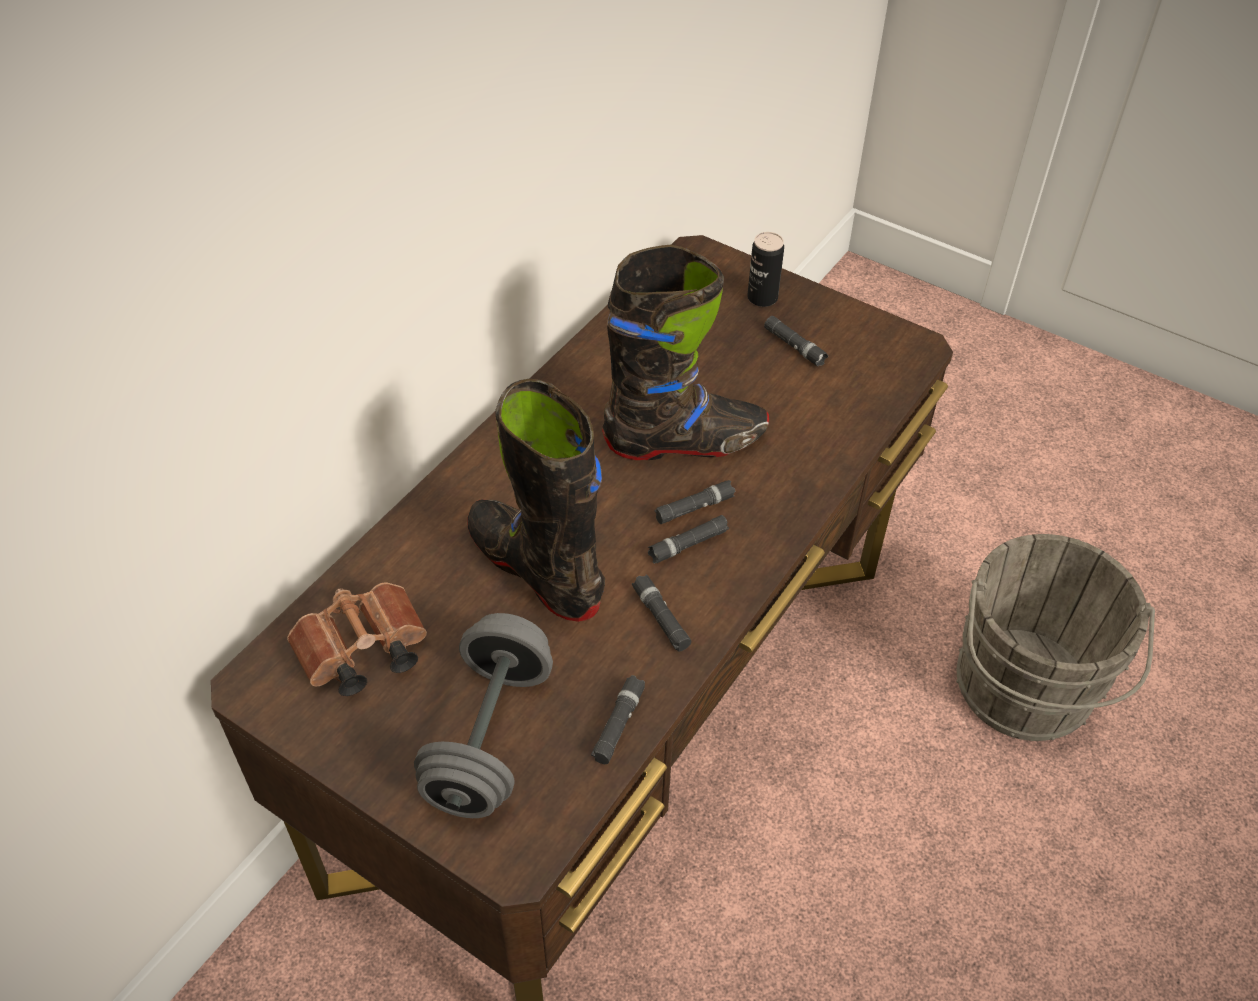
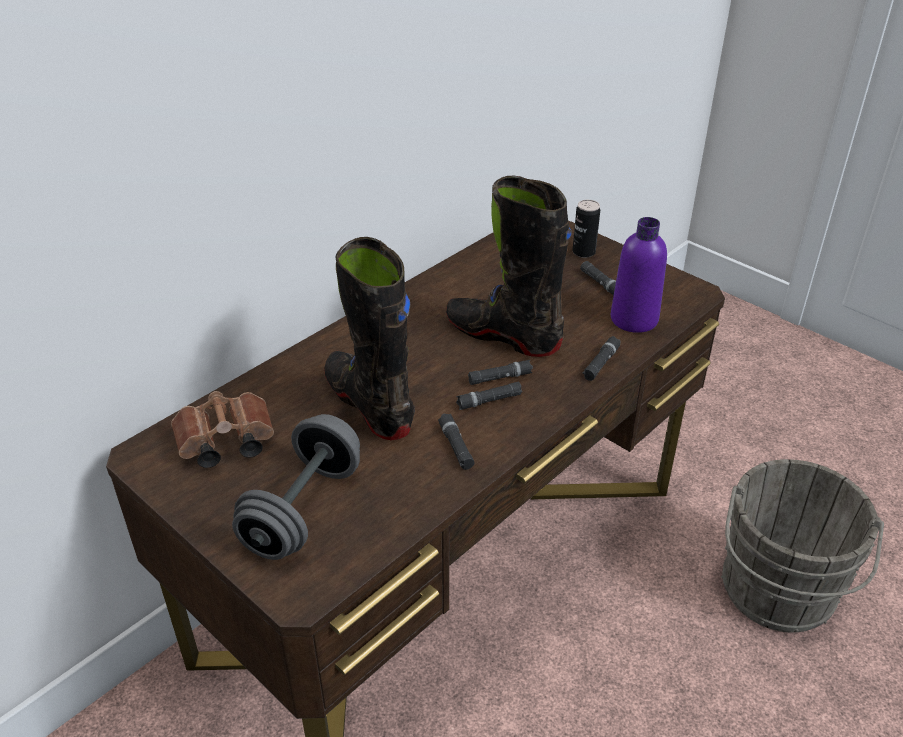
camera: 10 degrees right, 10 degrees down
(618, 724) = (404, 513): black flashlight -> black flashlight (601, 363)
(685, 442) = (503, 335): black boot -> black boot turned 150 degrees counterclockwise
(846, 398) = (634, 319): none -> purple bottle

